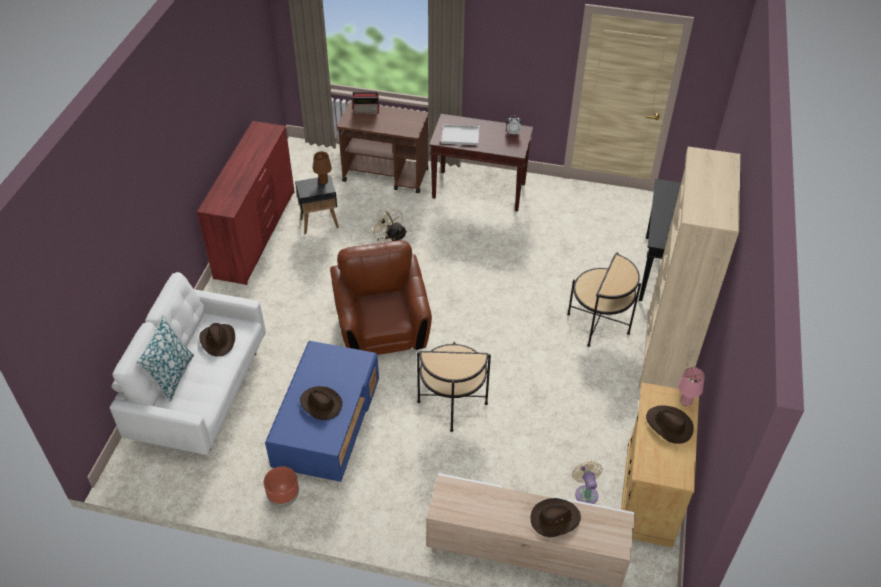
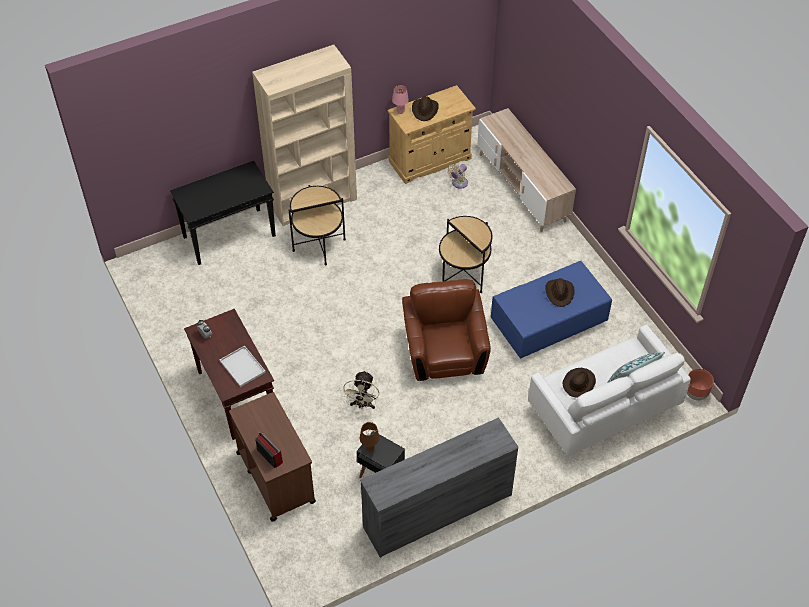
camera: 130 degrees left, 5 degrees up
(256, 233) = (437, 511): red dresser -> grey dresser
(283, 498) = (614, 305): brown planter -> brown planter (695, 394)
(382, 329) = (444, 352): brown armchair -> brown armchair turned 135 degrees clockwise
(555, 519) = (517, 143): brown hat -> none

